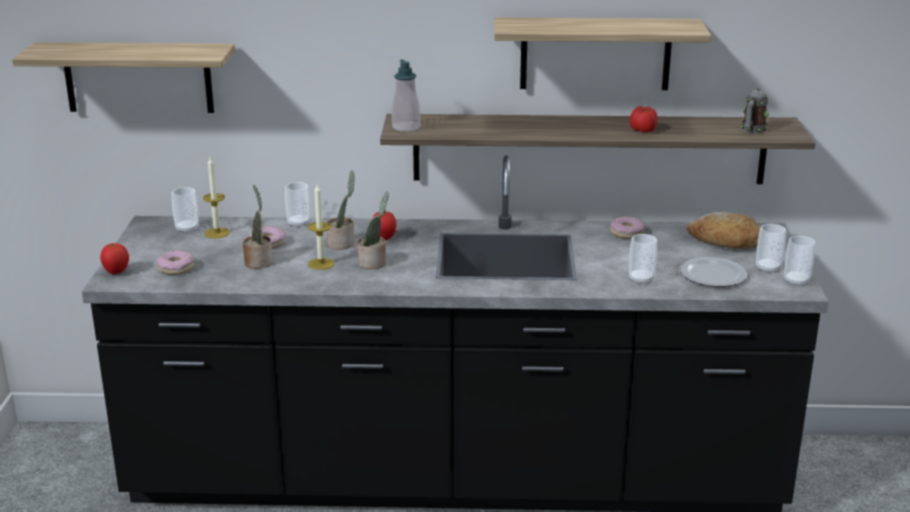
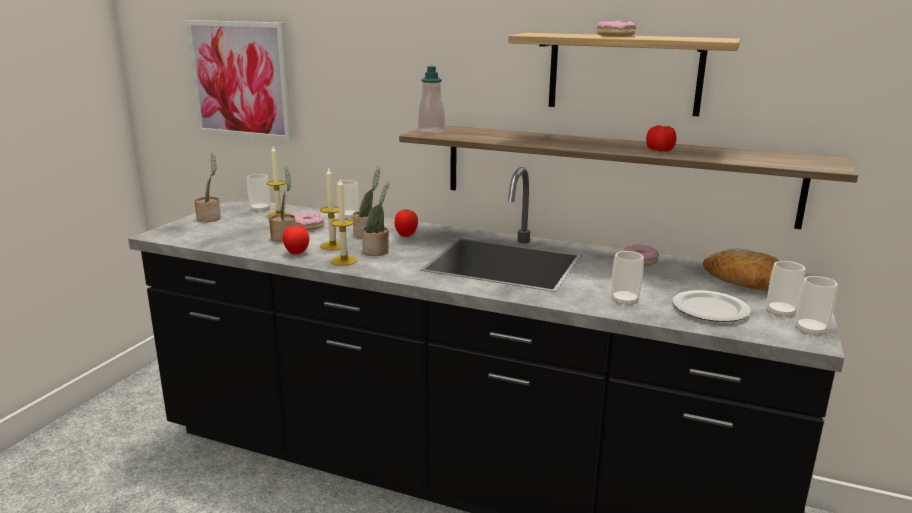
camera: 20 degrees right, 5 degrees down
(116, 272) = (170, 229): tomato -> tomato (296, 253)
(138, 77) = (241, 80): shelf -> picture
(143, 249) = (210, 218): none -> potted plant
(176, 268) = (216, 233): donut -> donut (615, 35)
(352, 280) = (344, 260): none -> candle
(752, 130) = (785, 160): mug -> none

